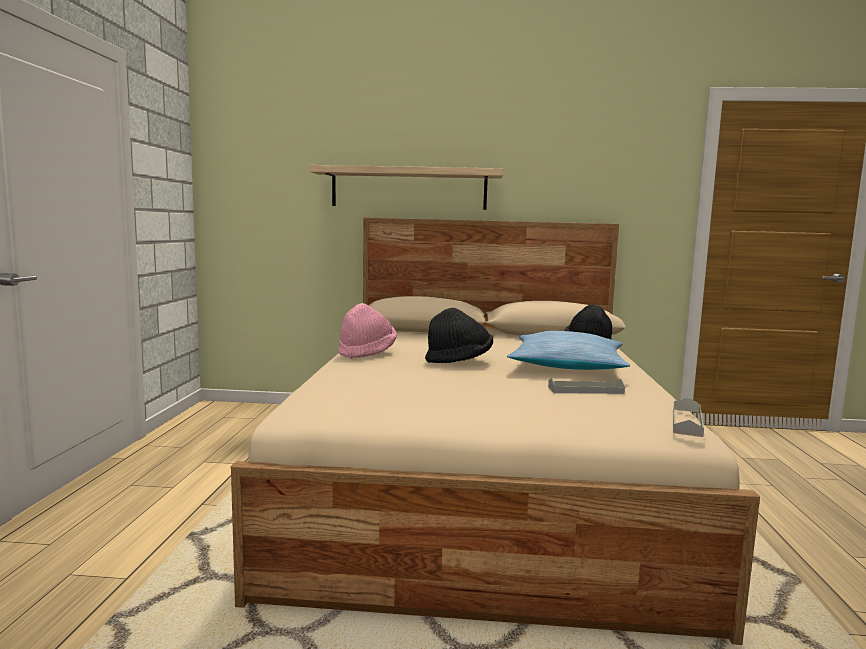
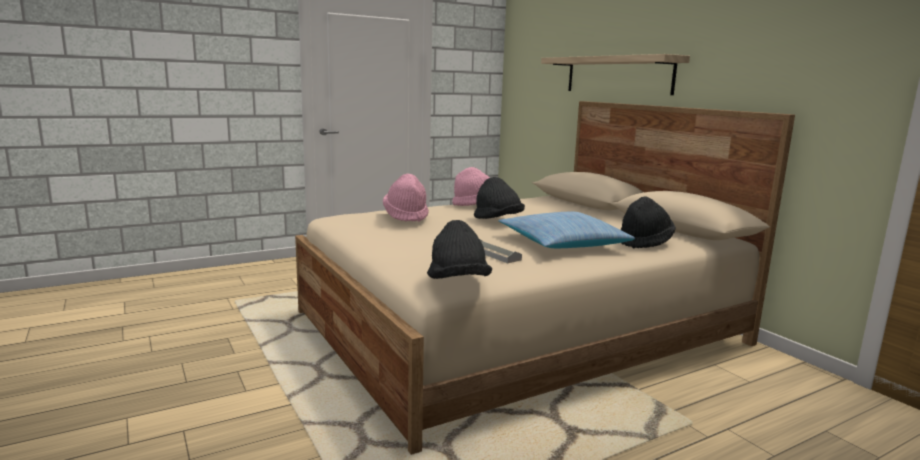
camera: 55 degrees right, 5 degrees up
(396, 380) = (406, 216): none -> pink hat
(687, 422) = (458, 282): grey tray -> black hat

